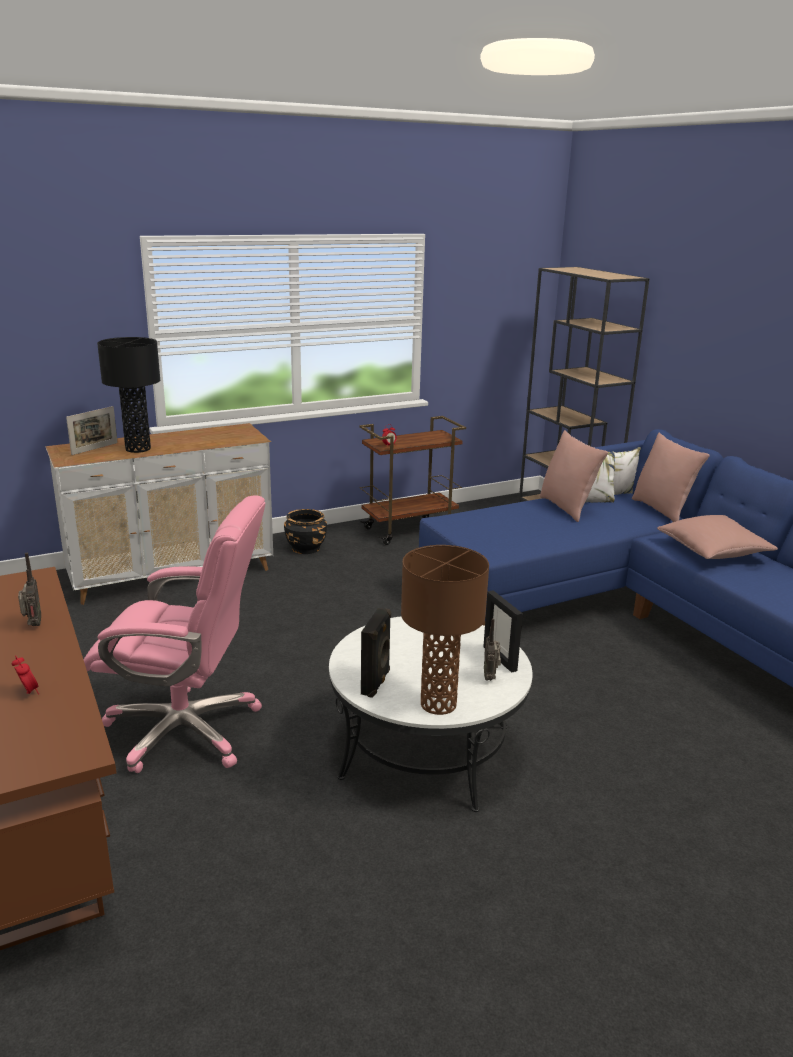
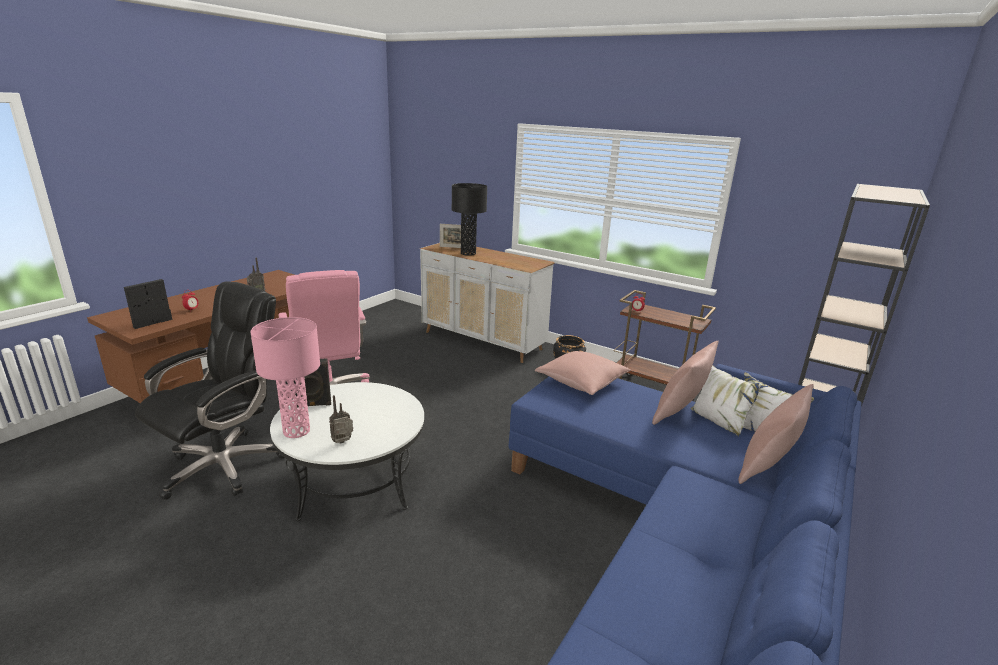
camera: 60 degrees right, 0 degrees up
(296, 864) = (225, 465): none -> black office chair
(438, 704) = (297, 431): brown table lamp -> pink table lamp
(501, 658) = (374, 441): picture frame -> picture frame (153, 323)
(713, 551) = (702, 519): pink pillow -> pink pillow (581, 382)

